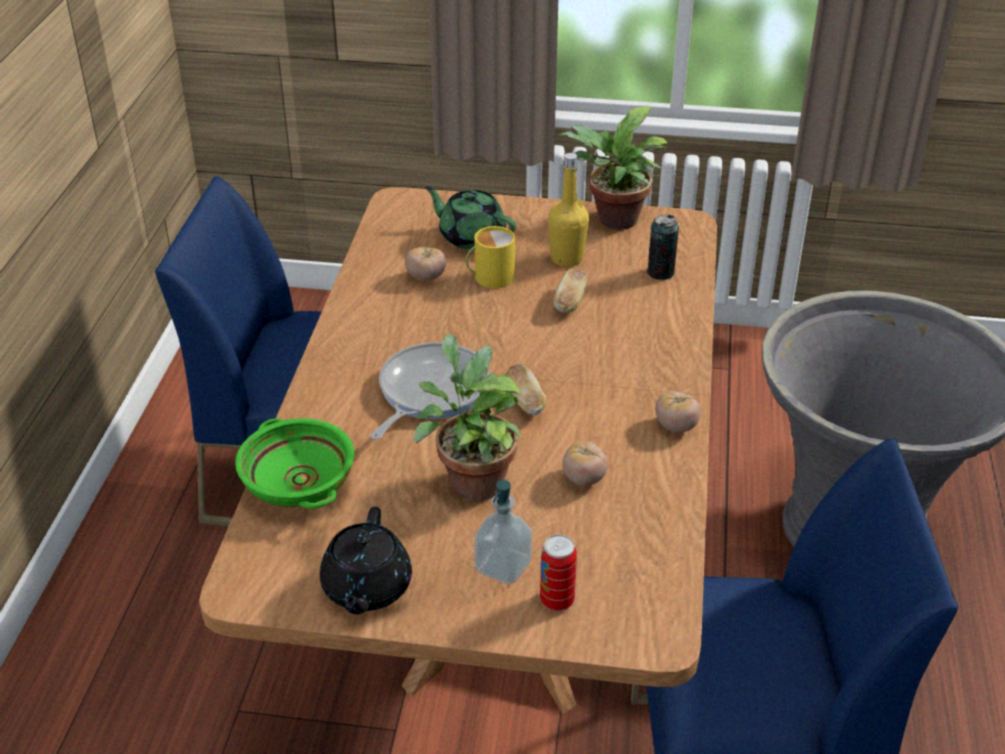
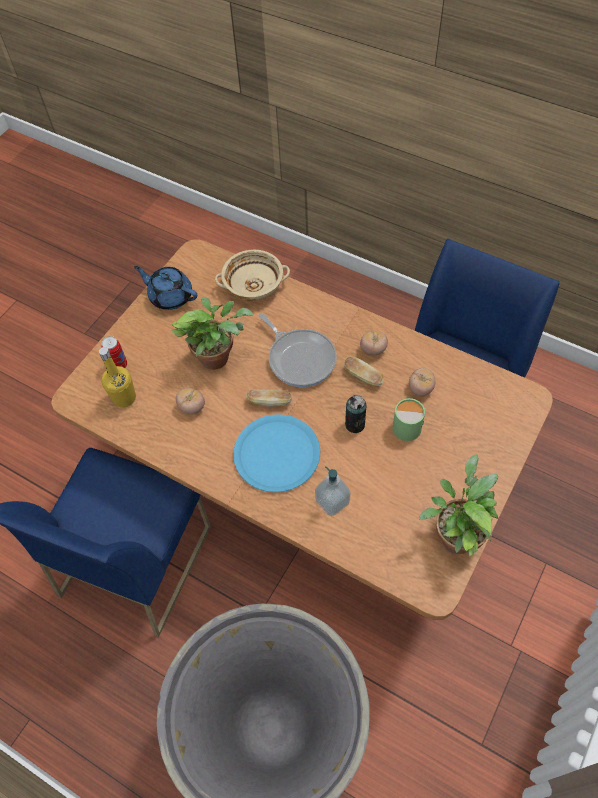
camera: 115 degrees right, 20 degrees up
(297, 484) = (254, 285): green bowl -> beige bowl
(366, 588) = (170, 296): black teapot -> blue teapot
(471, 237) = (464, 430): green teapot -> none
(490, 277) = (407, 425): yellow mug -> green mug
(503, 566) = (152, 351): soap dispenser -> soap dispenser (332, 501)
(567, 258) = (414, 481): yellow bottle -> yellow bottle (124, 398)
(570, 302) = (359, 463): bread -> bread (363, 376)
(604, 372) = (276, 454): none -> blue plate
(660, 273) = (372, 536): can -> can (355, 424)
(676, 426) = (209, 471): tomato -> tomato (373, 349)

